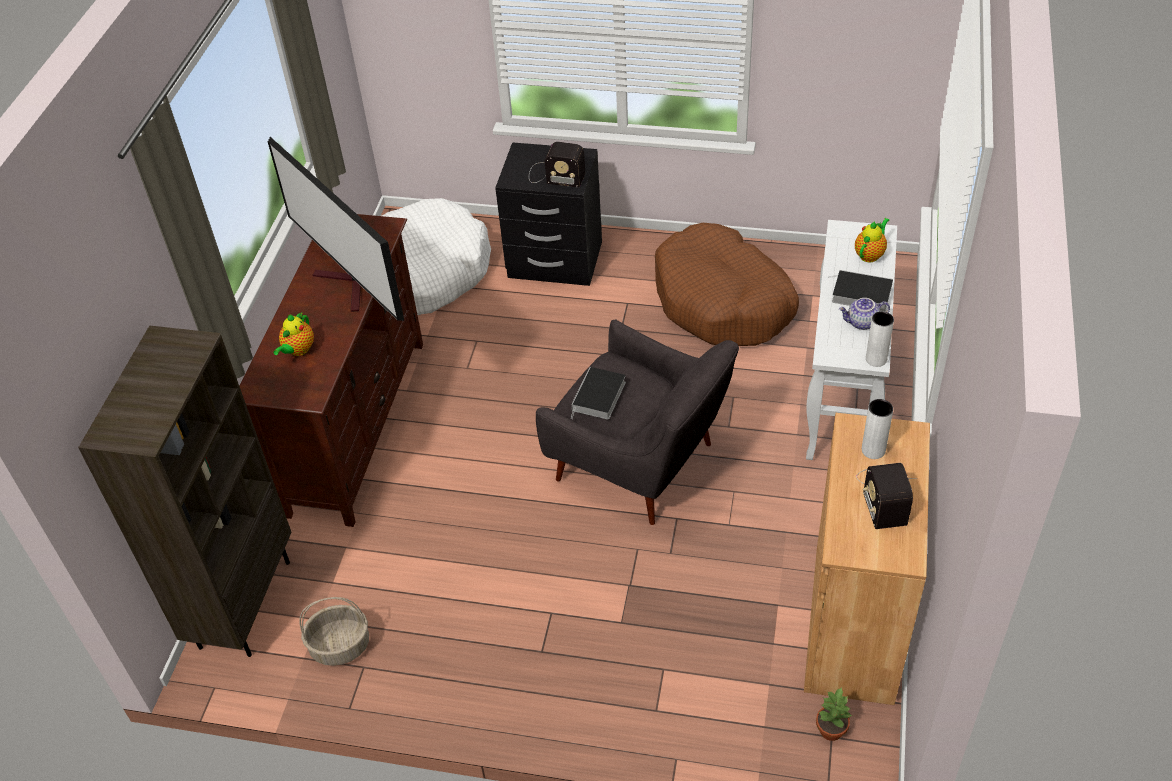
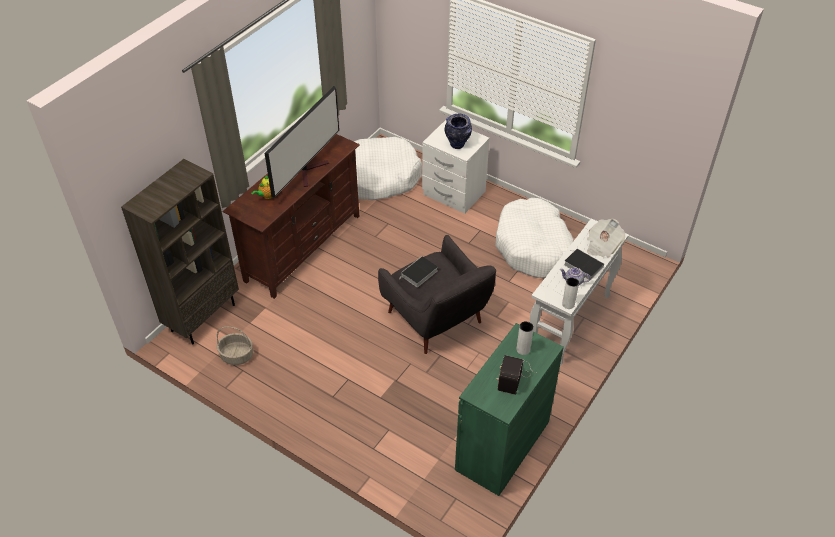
camera: 20 degrees right, 0 degrees up
(349, 286) = (310, 171): television -> television turned 135 degrees counterclockwise
(554, 175) = (457, 145): radio -> vase
(554, 261) = (453, 194): black nightstand -> white nightstand
(723, 301) = (533, 247): brown dog bed -> white dog bed
(831, 729) = (457, 494): potted plant -> none
(853, 623) = (502, 445): brown cabinet -> green cabinet
(870, 254) = (602, 245): teapot -> newspaper

